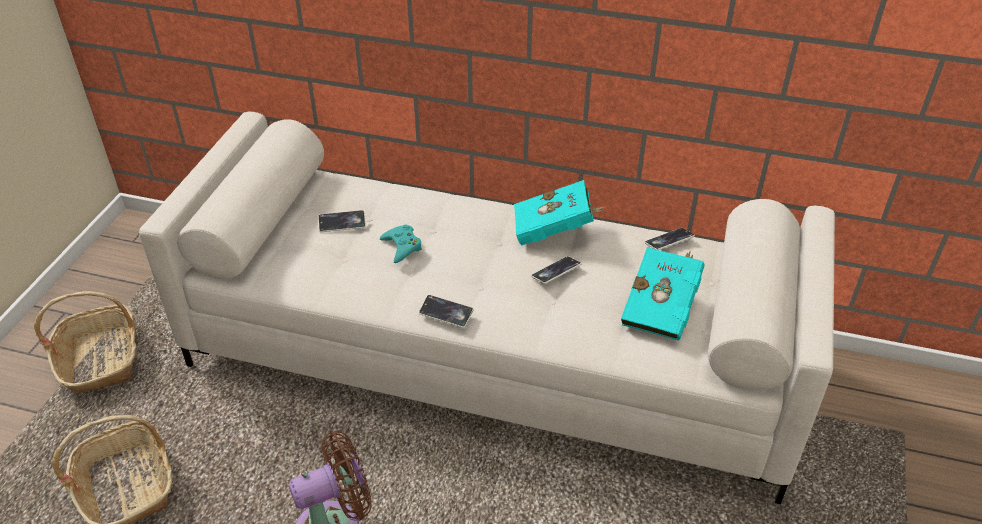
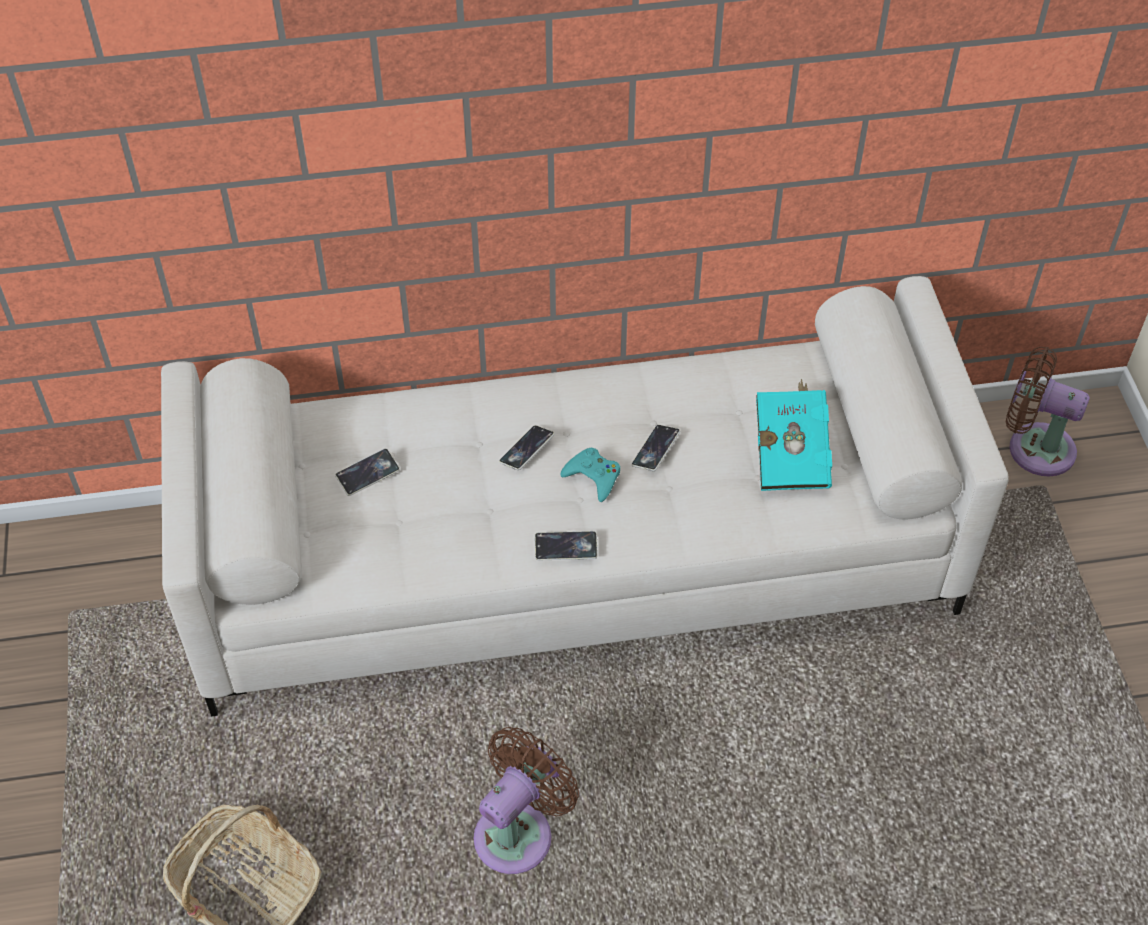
camera: 25 degrees left, 10 degrees up
(101, 359) = (89, 751): basket -> none
(402, 247) = (461, 480): turquoise game controller -> turquoise game controller (593, 477)
(556, 230) = (624, 394): turquoise book -> none
(669, 241) = (755, 364): phone -> phone (526, 450)
(907, 402) = (1034, 447): none -> brown fan

